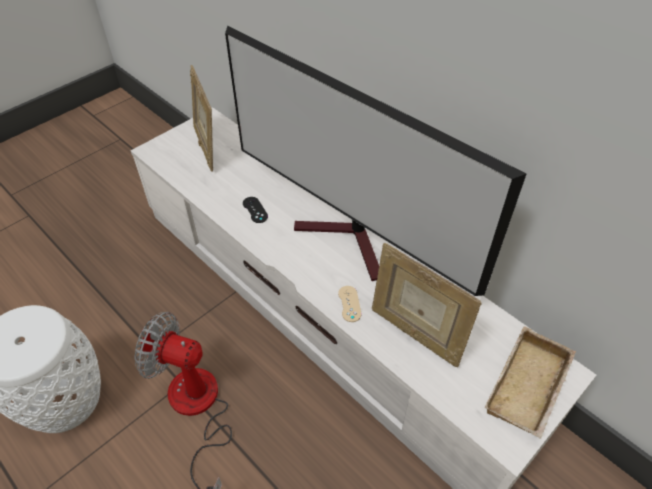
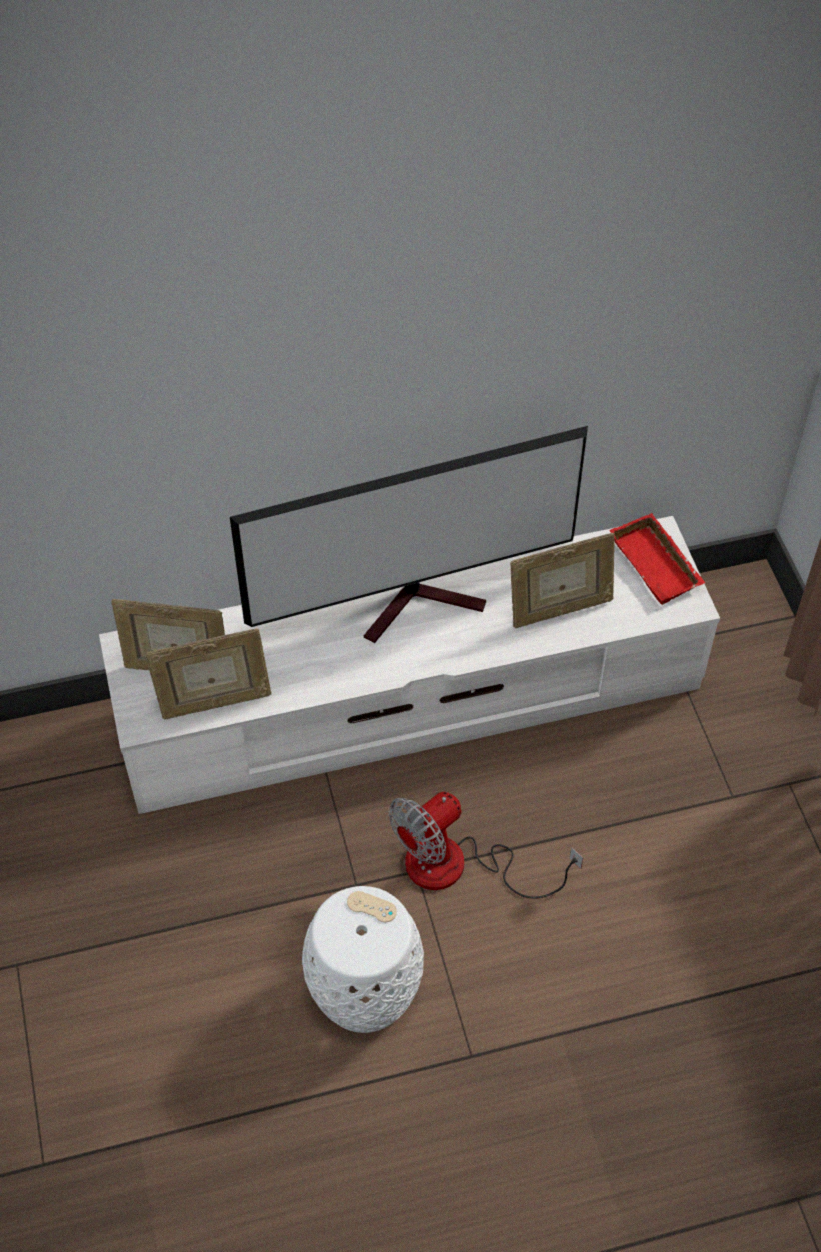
camera: 60 degrees left, 5 degrees up
(189, 175) = (214, 703): none -> picture frame
(255, 210) = (319, 664): black game controller -> none
(349, 304) = (496, 641): beige game controller -> beige game controller (371, 907)
(530, 388) = (658, 564): beige tray -> red tray

